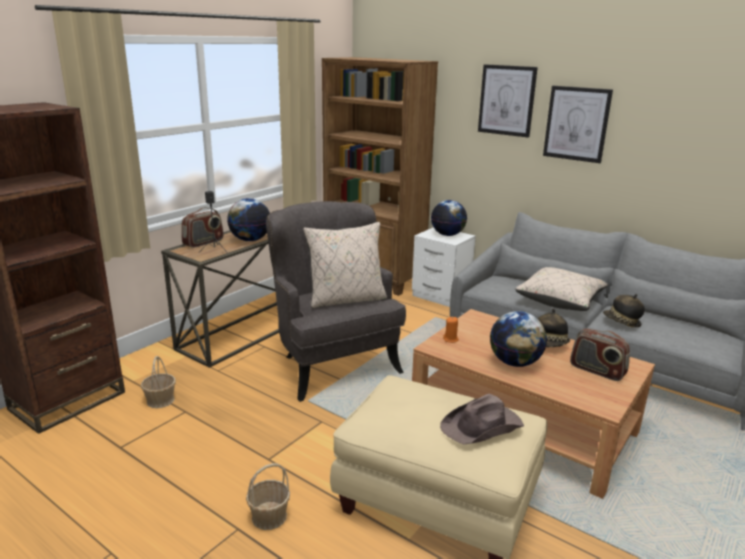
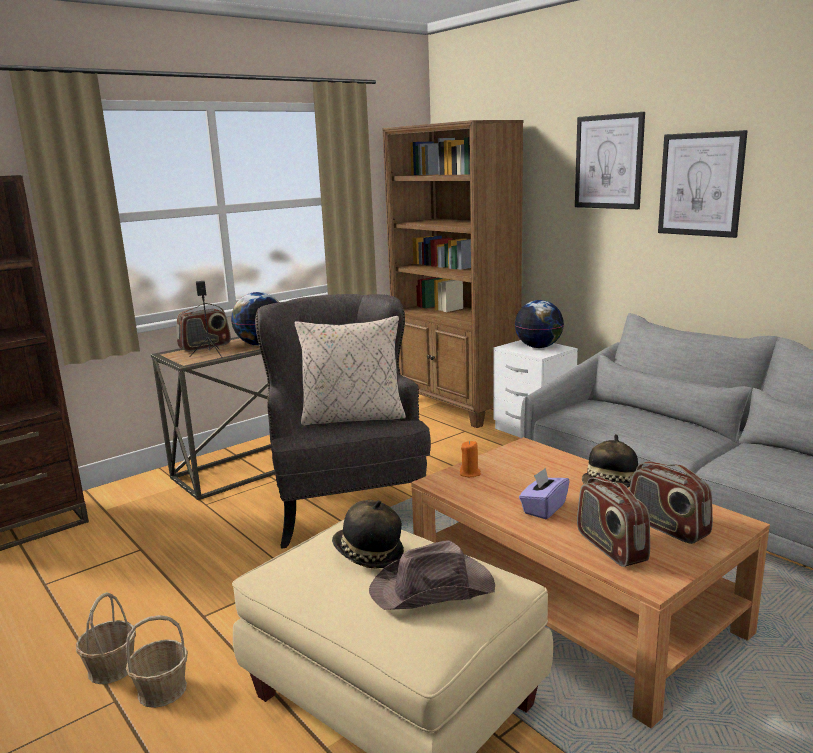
camera: 15 degrees right, 5 degrees down
(160, 400) = (121, 534): basket -> basket (111, 668)
(514, 363) = (543, 508): globe -> purple tissue box
(560, 300) = (668, 433): beige pillow -> none
(570, 387) = (610, 547): none -> radio
(621, 322) = (750, 465): hat -> hat (368, 555)

